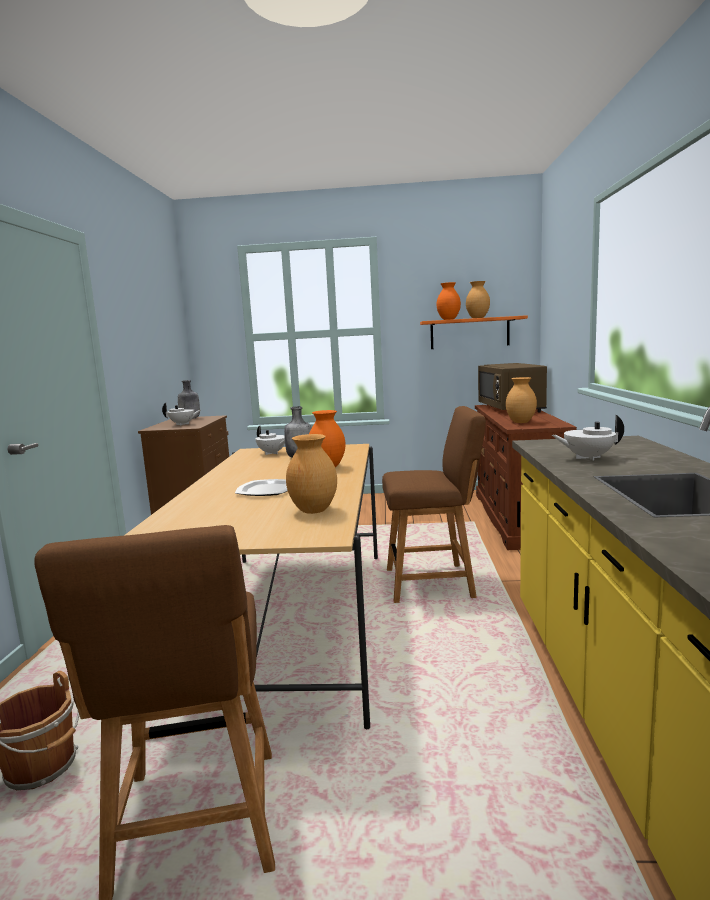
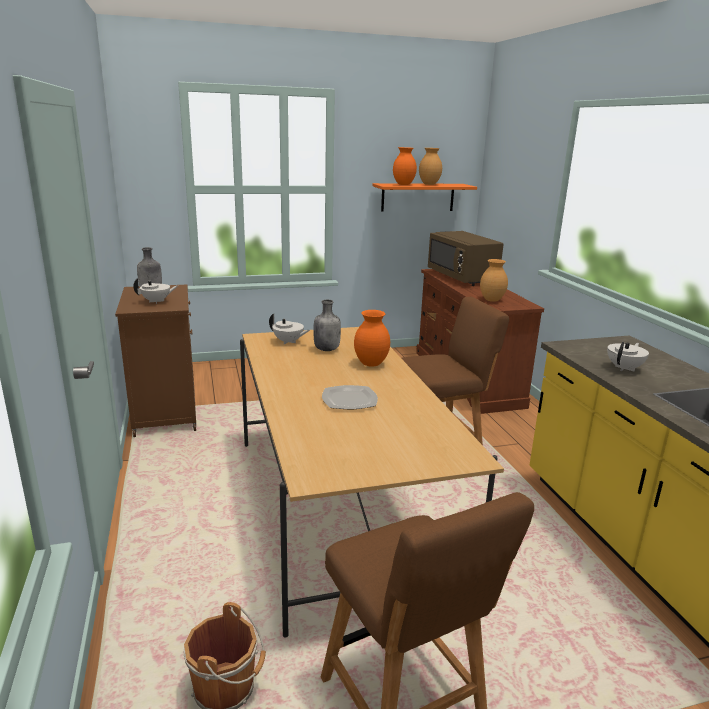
camera: 20 degrees left, 10 degrees up
(314, 510) = (426, 426): brown vase -> none
(587, 458) = (624, 368): white teapot -> white teapot turned 150 degrees clockwise

